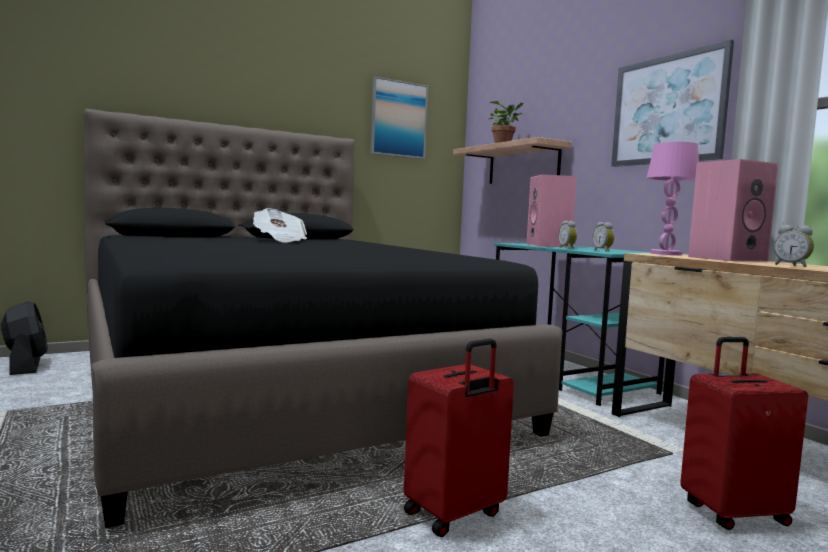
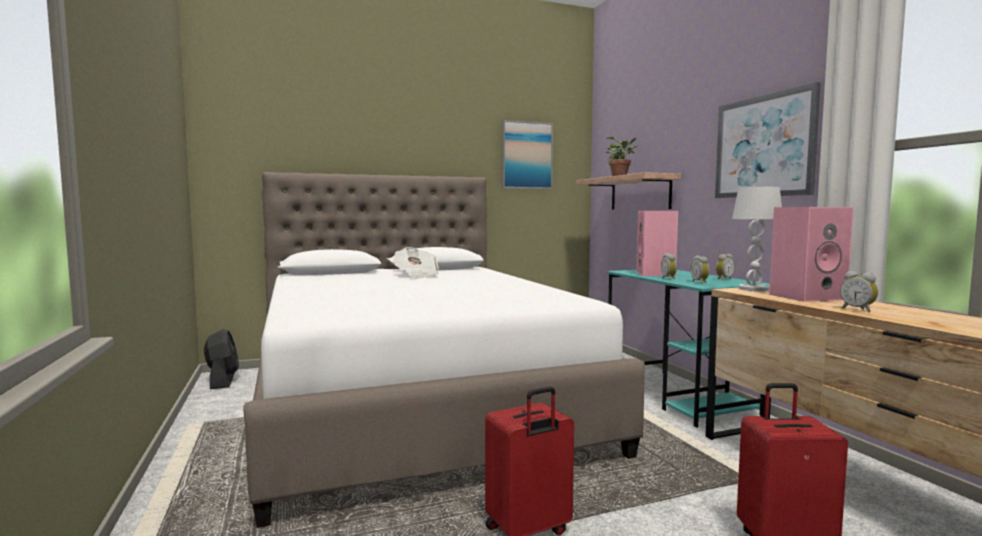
camera: 10 degrees right, 0 degrees up
(280, 386) = (415, 402): black bed -> white bed
(622, 250) = (723, 279): none -> alarm clock
(666, 254) = (753, 289): pink table lamp -> white table lamp

